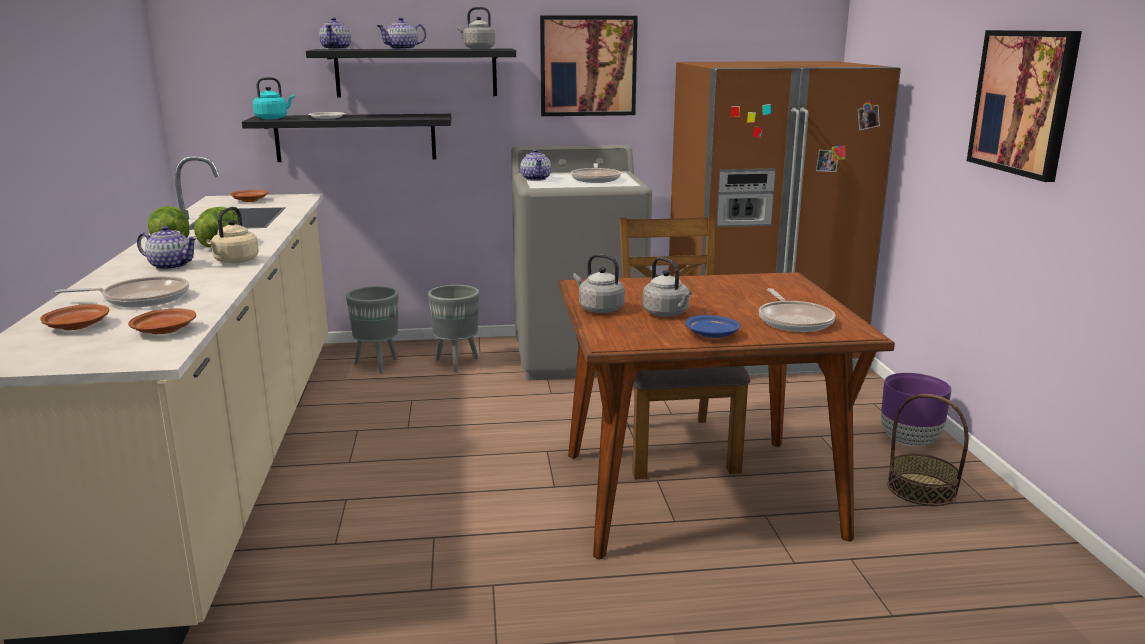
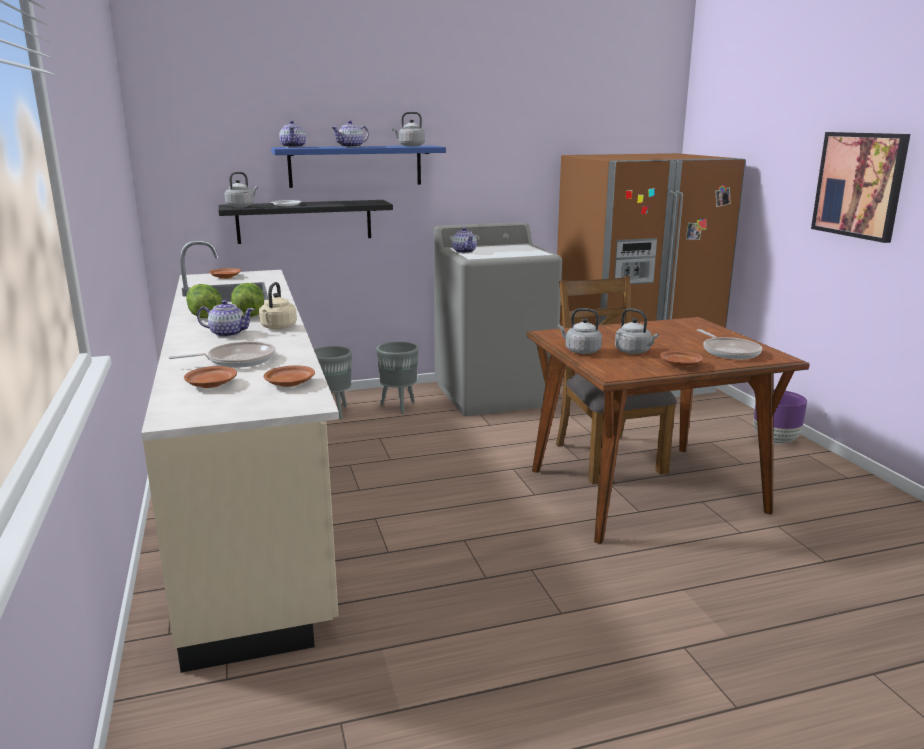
camera: 10 degrees left, 0 degrees up
(273, 118) = (241, 206): turquoise kettle -> grey kettle
(416, 72) = (355, 166): black shelf -> blue shelf
(588, 66) = (492, 159): picture -> none
(596, 179) = (512, 250): frying pan -> none
(712, 335) = (681, 365): blue plate -> brown plate
(922, 489) = (801, 474): basket -> none

